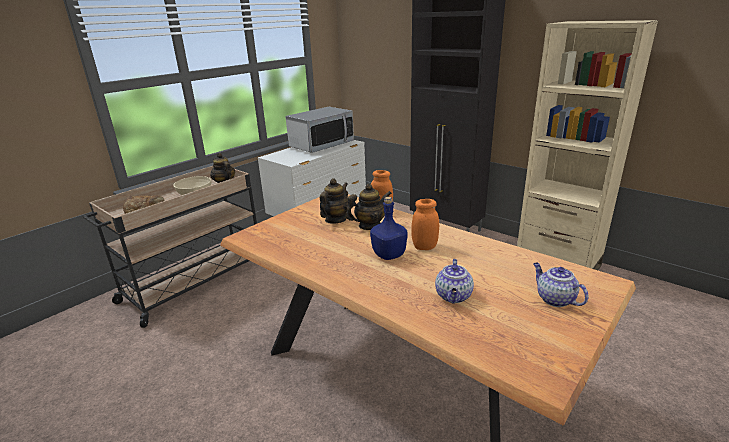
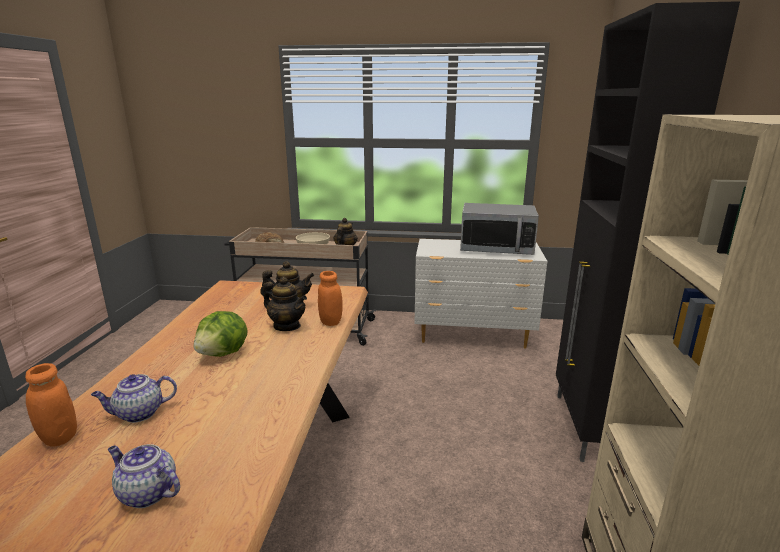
camera: 55 degrees right, 5 degrees down
(389, 254) = (224, 353): blue bottle -> lettuce
(424, 247) = (254, 368): orange jar -> orange jar (59, 437)
(554, 299) = (147, 493): teapot -> teapot turned 90 degrees counterclockwise

